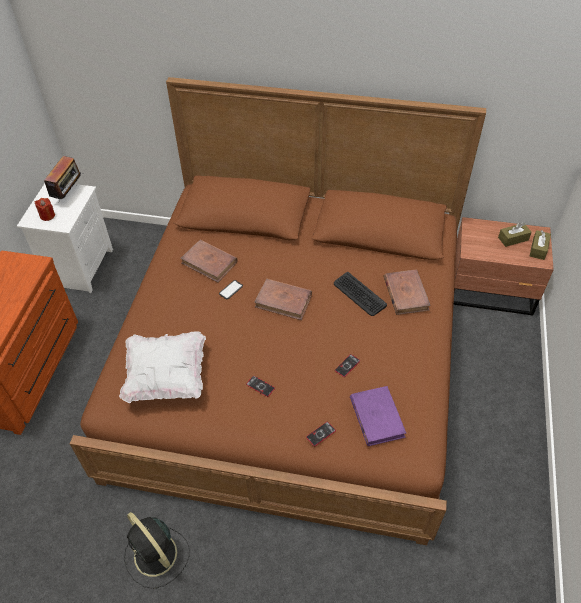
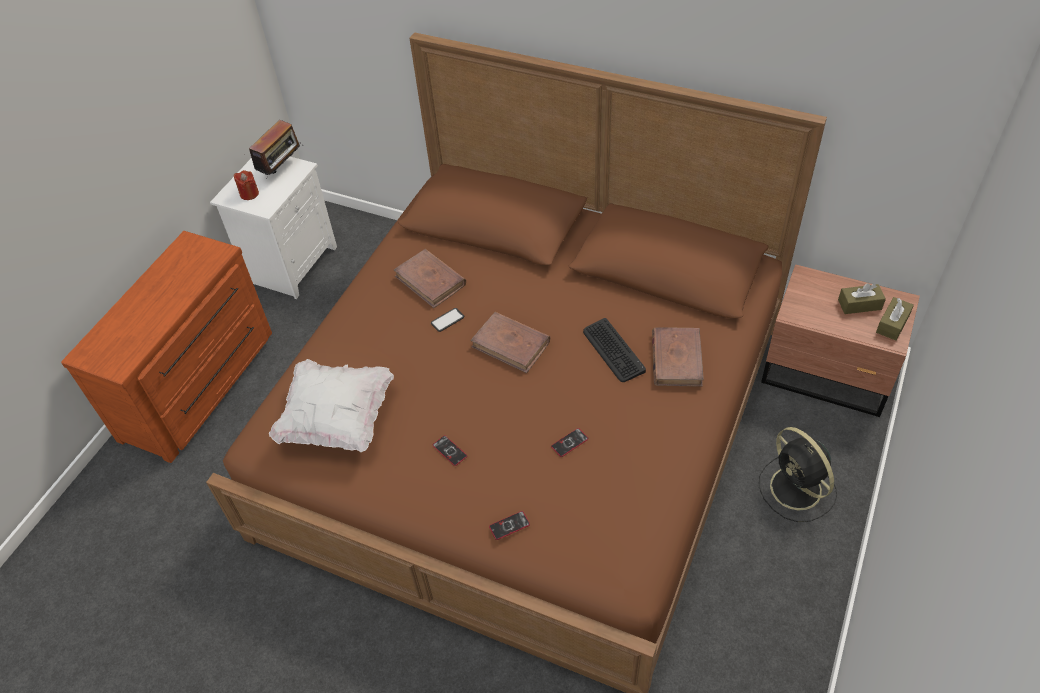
camera: 15 degrees right, 0 degrees up
(157, 556) = (293, 643): black fan -> black fan (797, 490)
(376, 417) = (588, 517): purple book -> none

